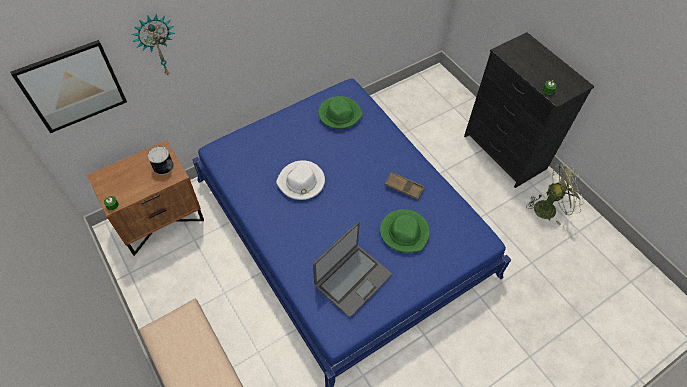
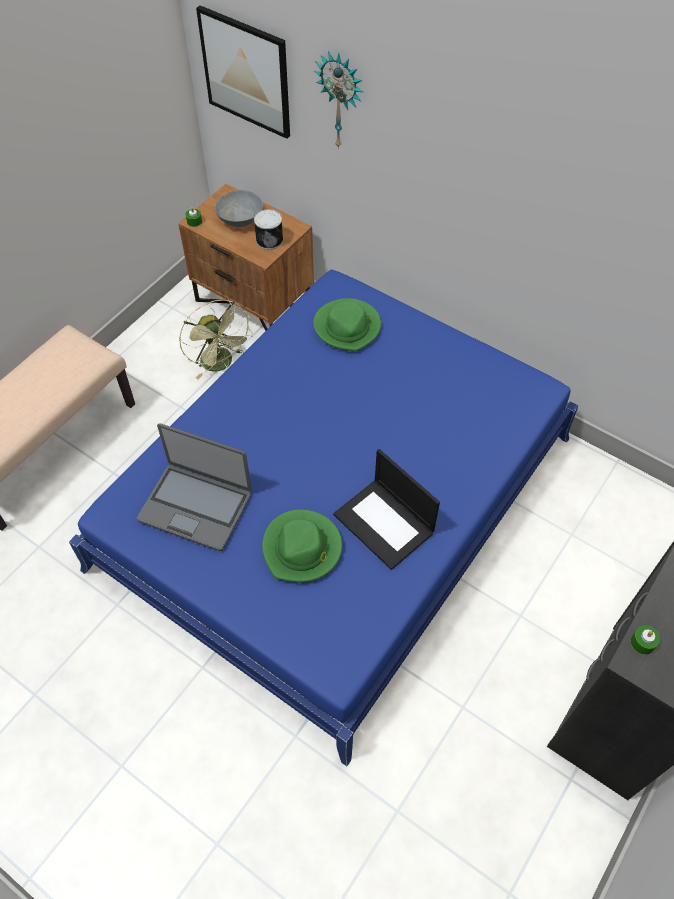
camera: 70 degrees right, 0 degrees up
(131, 177) = (240, 219): none -> grey bowl
(301, 182) = (329, 393): white hat -> none
(339, 114) = (479, 394): green hat -> green hat (348, 327)
(404, 187) = (385, 523): brown tray -> laptop
(549, 208) = (533, 822): green fan -> green fan (221, 364)

